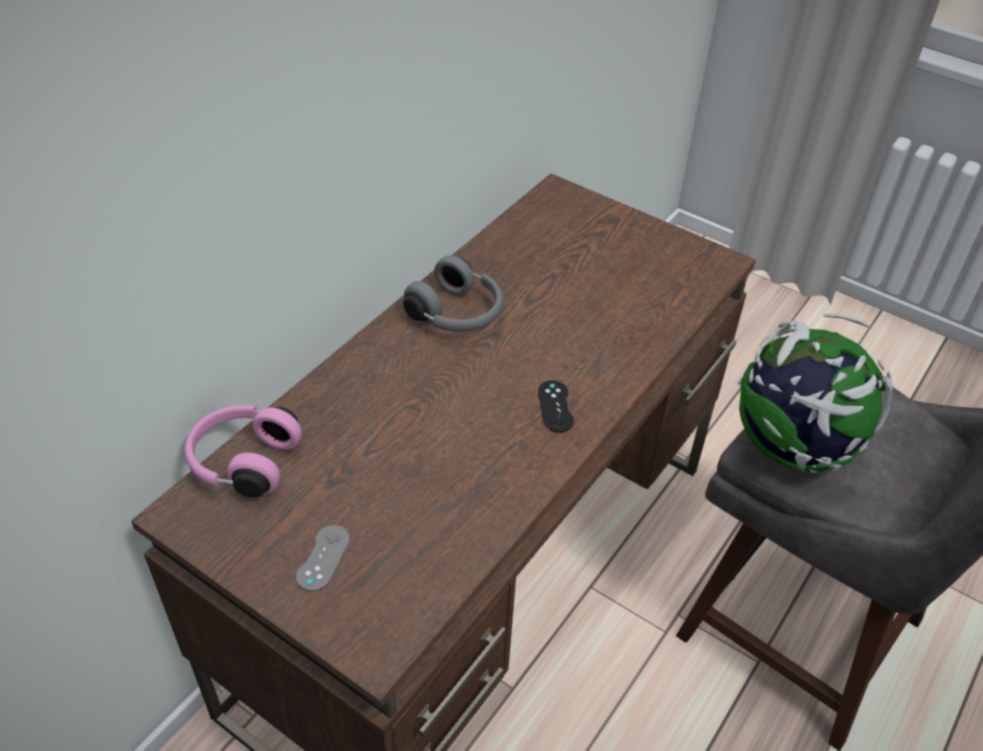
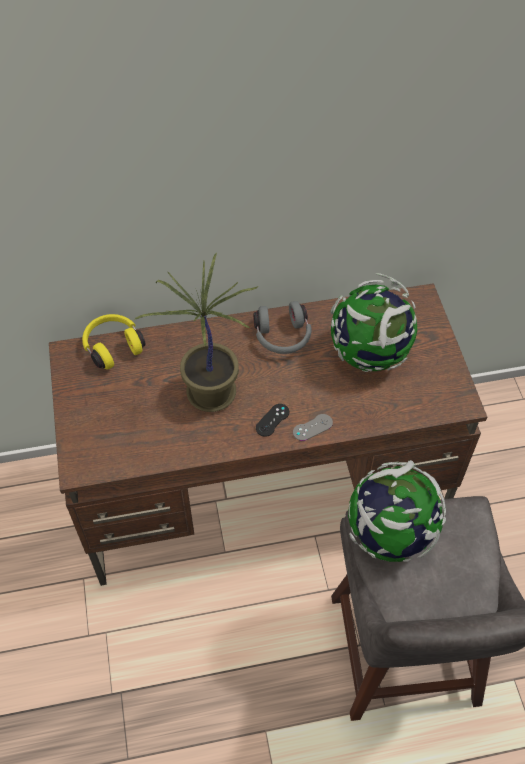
camera: 45 degrees right, 10 degrees up
(243, 461) = (113, 346): pink headphones -> yellow headphones
(323, 558) = (99, 415): grey game controller -> grey game controller (312, 427)
(443, 429) = (209, 393): none -> potted plant
(572, 273) = (369, 353): none -> globe

